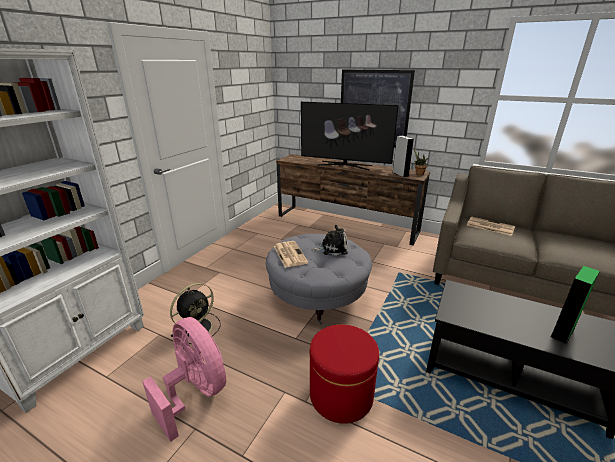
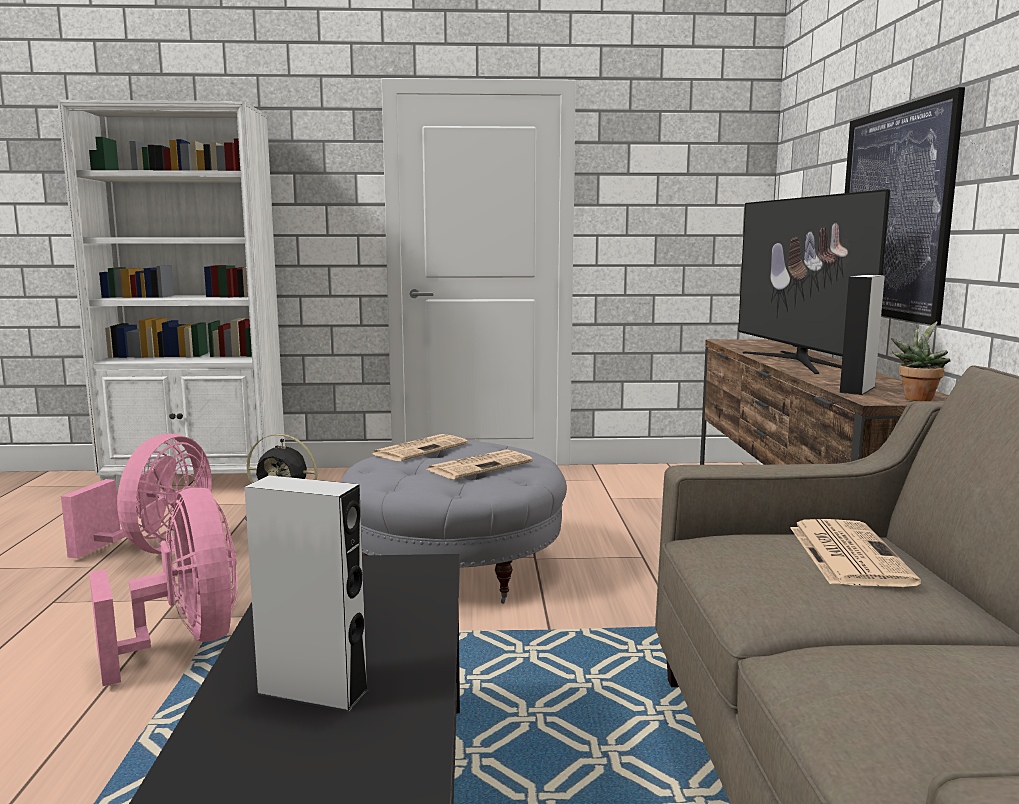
camera: 60 degrees right, 15 degrees down
(332, 248) = (480, 465): plush toy -> newspaper
(341, 395) = (186, 641): red ottoman -> pink fan
(562, 332) = (313, 692): green speaker -> grey speaker

